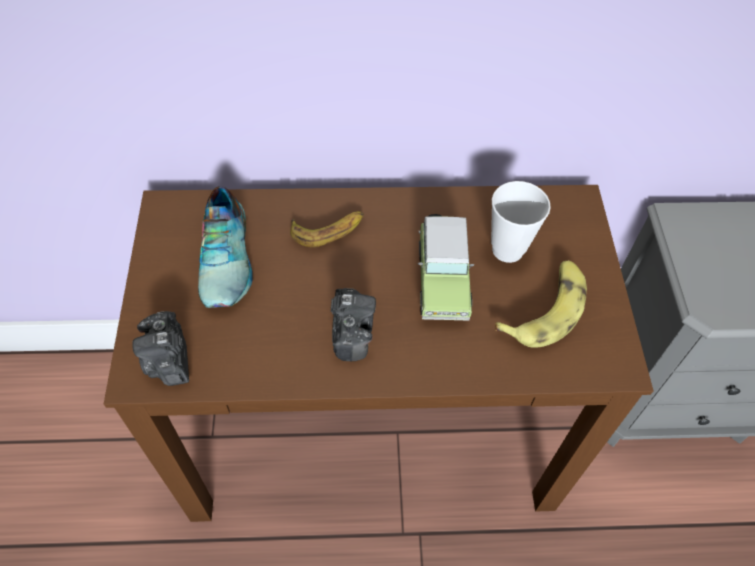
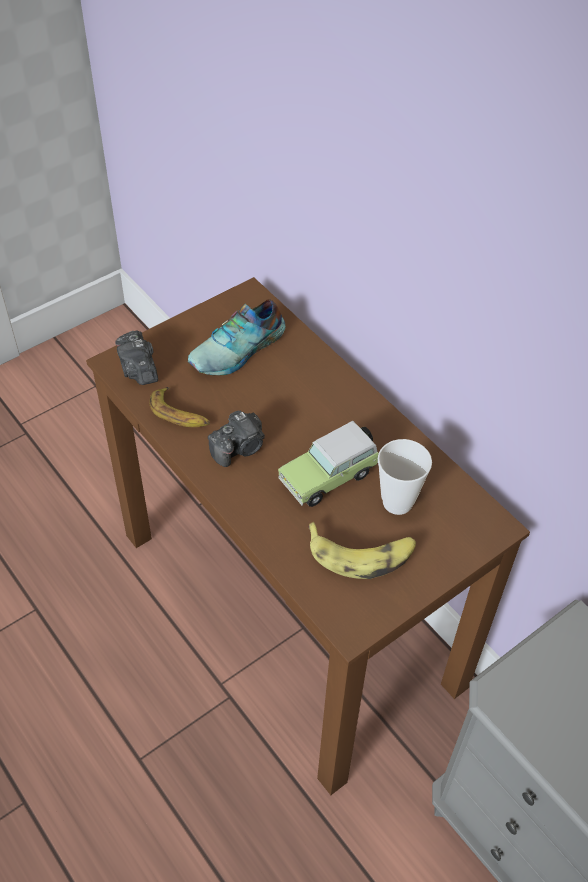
camera: 55 degrees right, 5 degrees down
(168, 360) = (138, 370): camera -> camera turned 60 degrees counterclockwise
(328, 230) = (312, 388): banana -> banana (180, 414)

